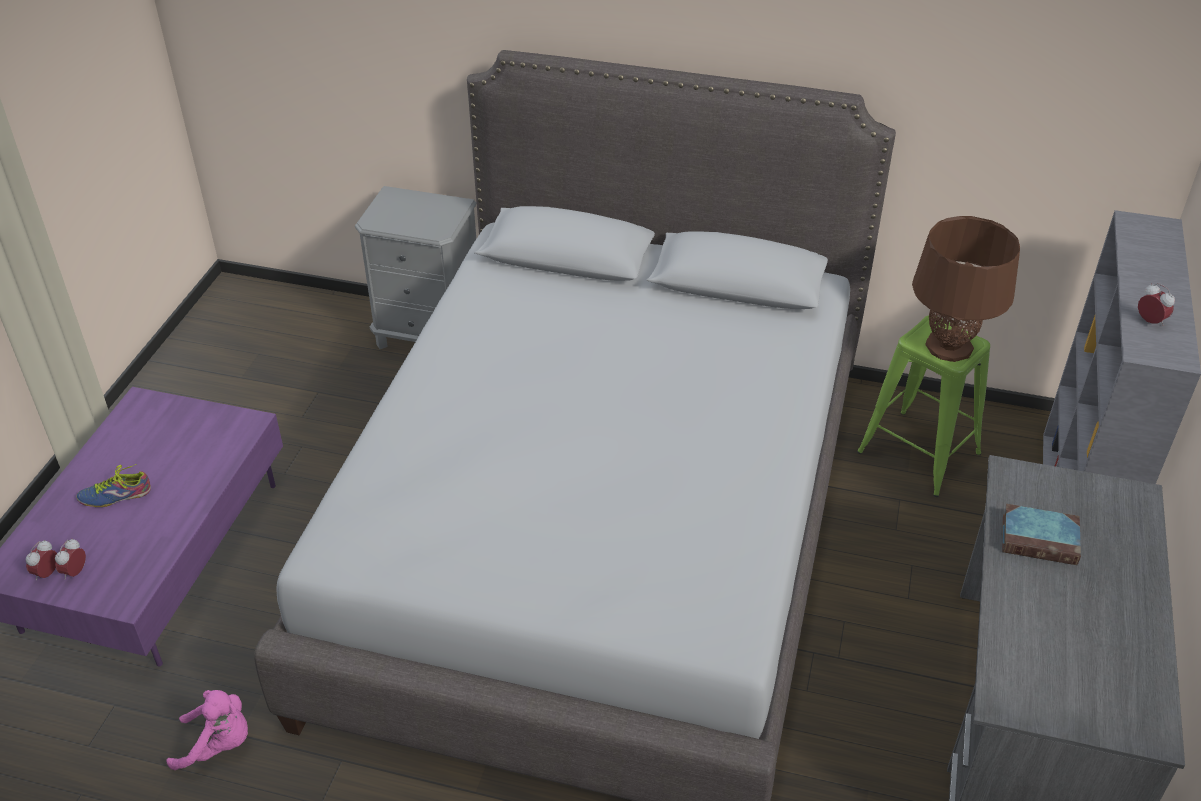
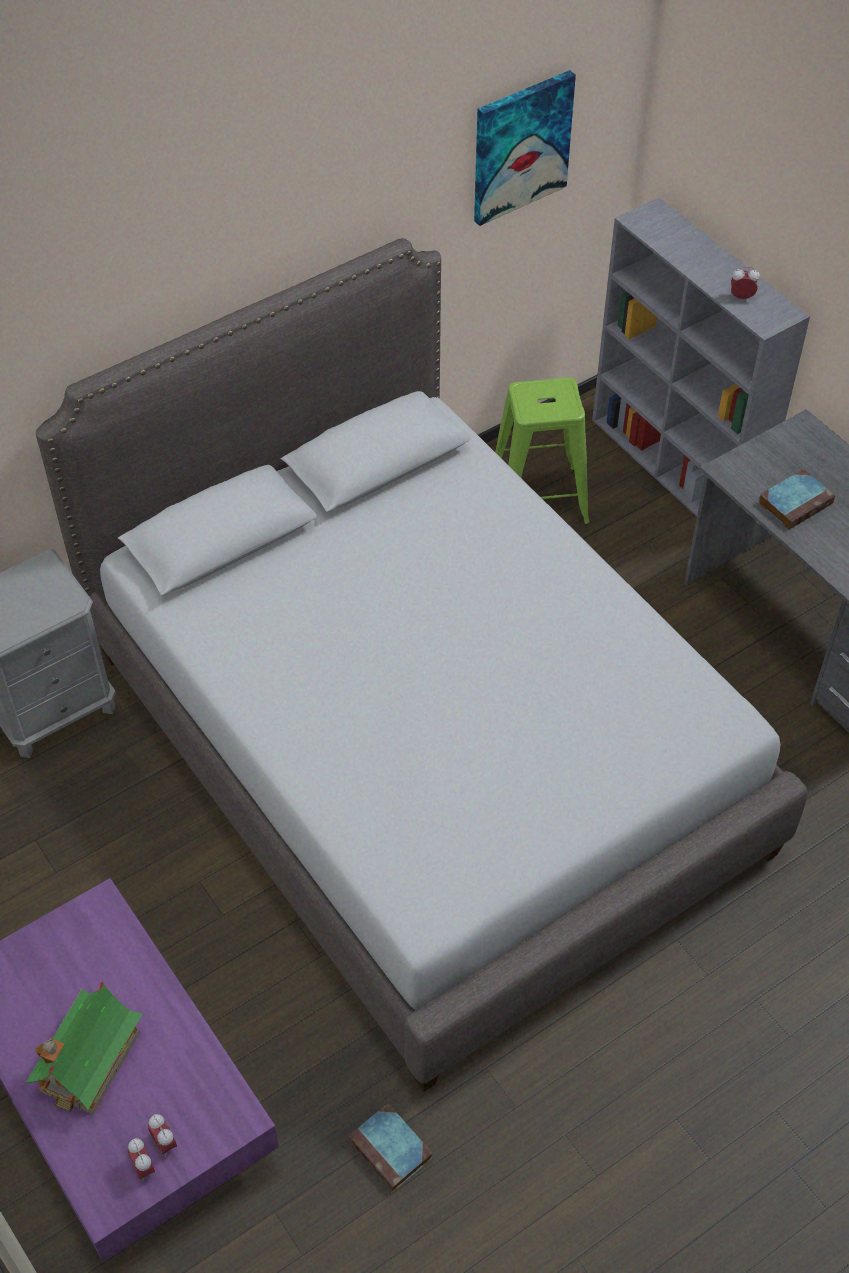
camera: 50 degrees left, 10 degrees up
(115, 494) = (89, 1062): shoe -> toy house
(218, 745) = (392, 1150): pink plush toy -> book
(949, 346) = (554, 401): brown table lamp -> none
(1033, 78) = (521, 147): none -> picture

